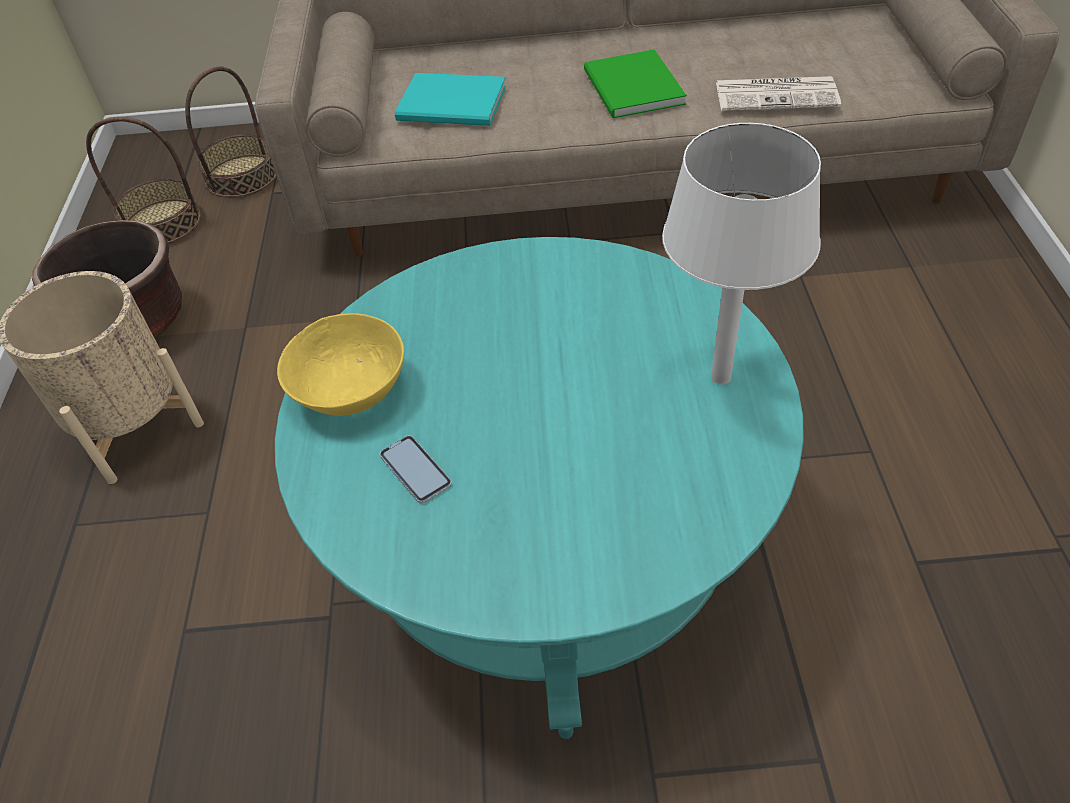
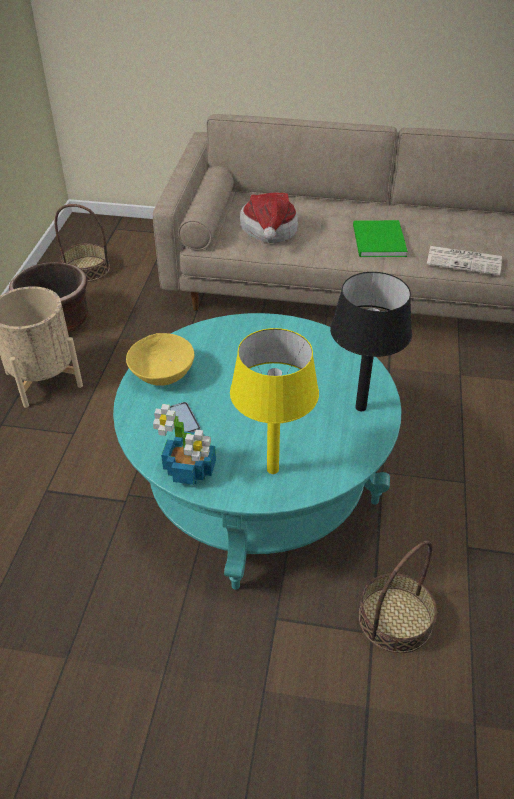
camera: 10 degrees right, 5 degrees down
(242, 176) = (139, 250): basket -> basket (395, 619)
(454, 105) = (269, 232): turquoise book -> hat
(458, 571) = (190, 470): none -> potted plant
(608, 533) = (272, 469): none -> yellow table lamp
(720, 376) = (360, 407): white table lamp -> black table lamp

